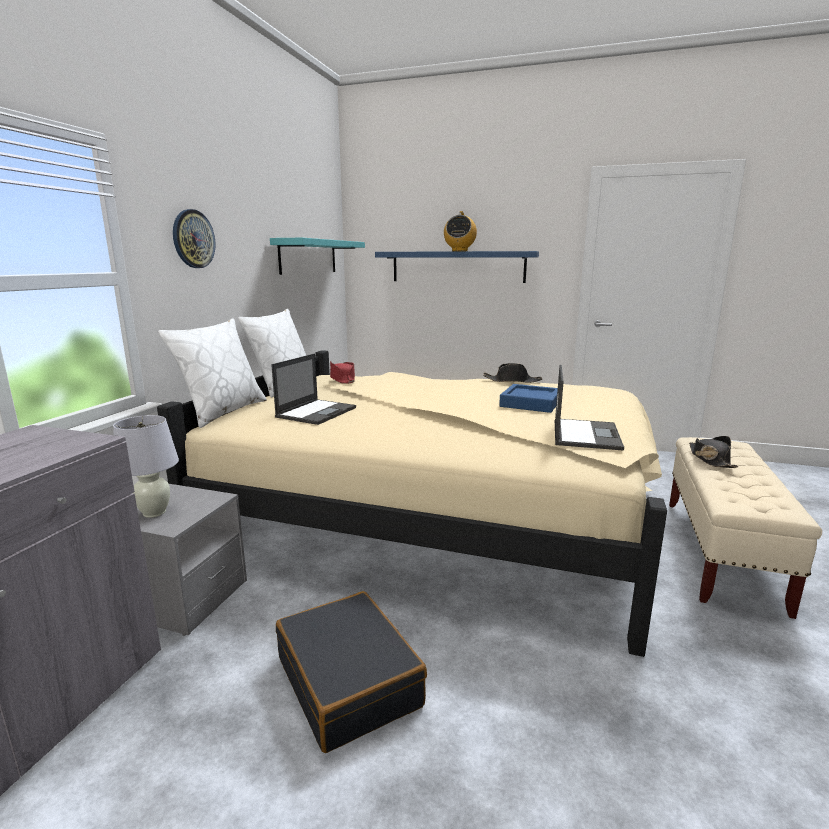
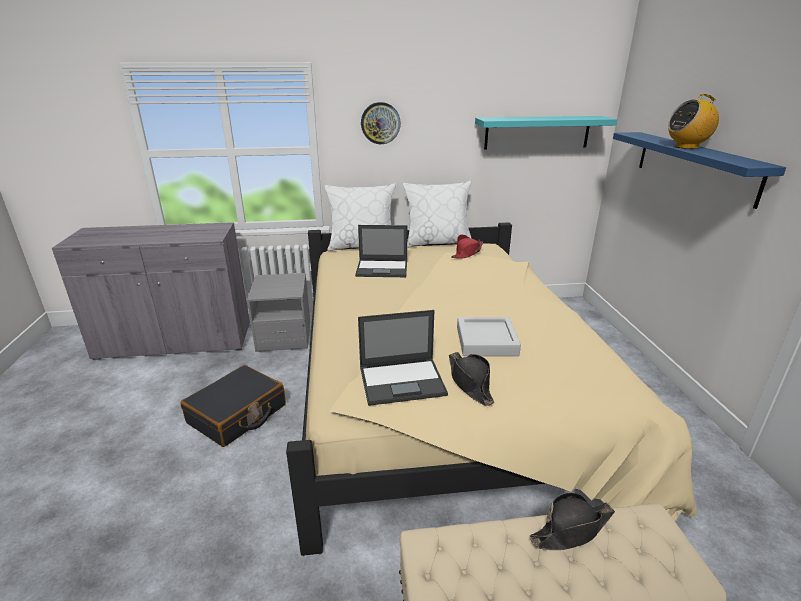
camera: 65 degrees right, 10 degrees up
(154, 513) = (269, 285): white table lamp -> none
(512, 381) = (569, 319): black hat -> black hat (470, 382)
(530, 403) = (486, 341): blue tray -> grey tray

